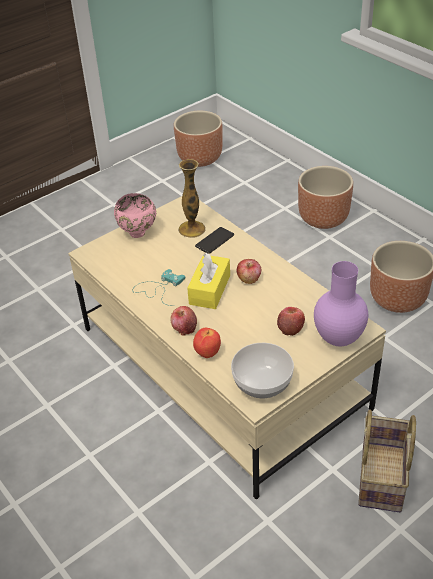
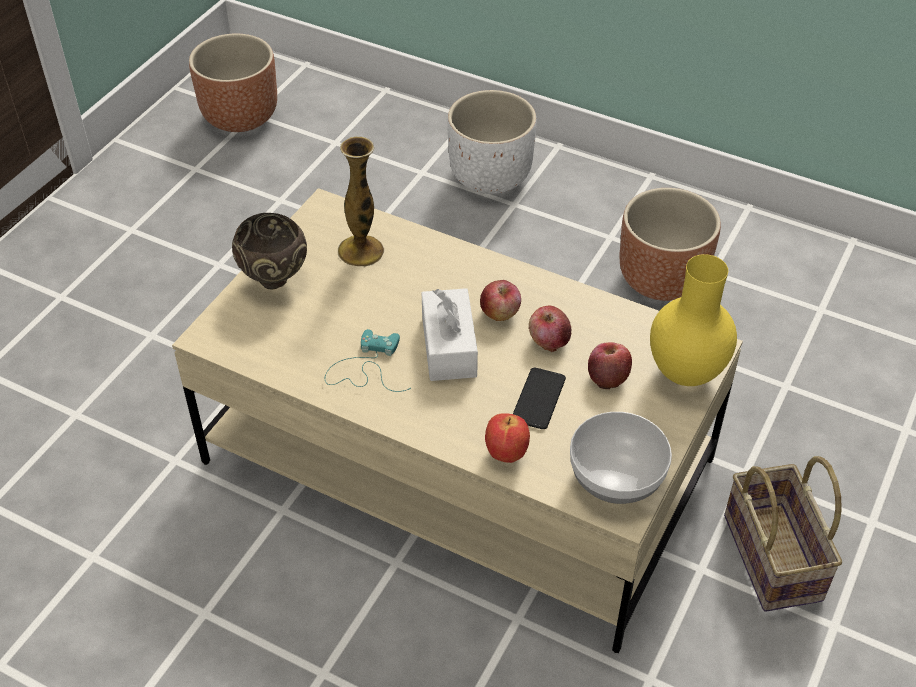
camera: 25 degrees left, 5 degrees up
(138, 233) = (275, 280): pink bowl -> brown bowl
(184, 328) = (446, 423): apple -> apple (548, 341)
(210, 289) = (449, 347): yellow tissue box -> white tissue box
(214, 241) = (409, 262): phone -> phone (538, 399)
(323, 219) = (491, 176): brown planter -> white planter
(337, 339) = (684, 374): purple vase -> yellow vase

